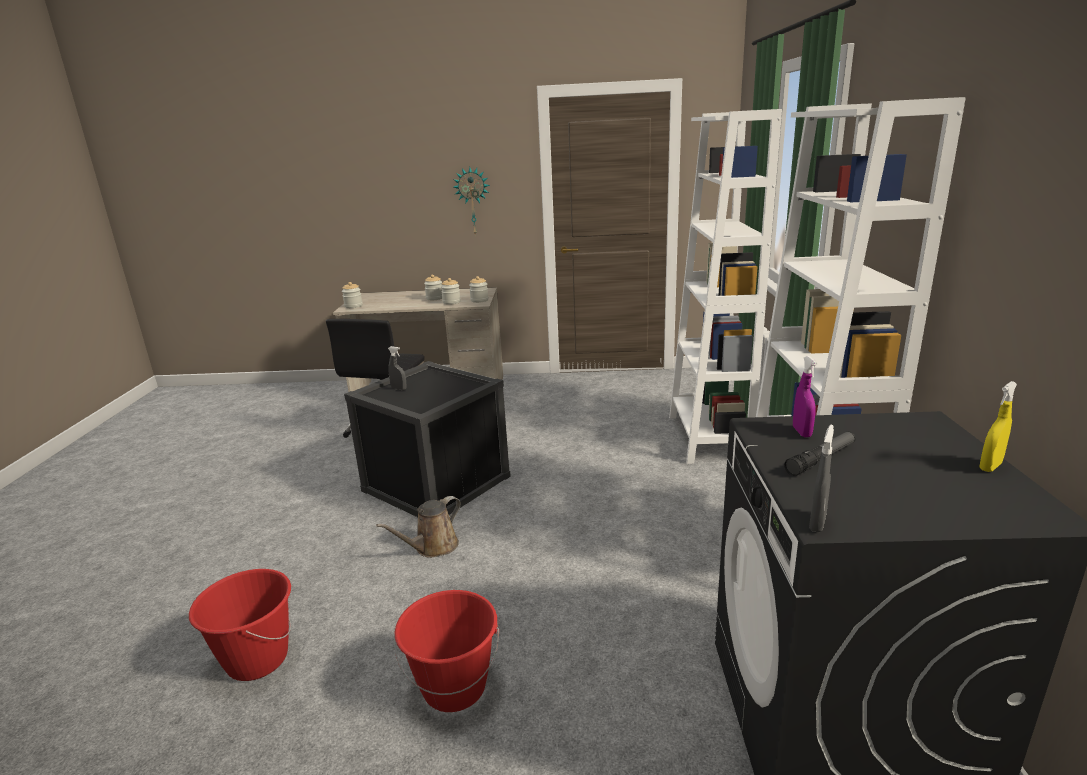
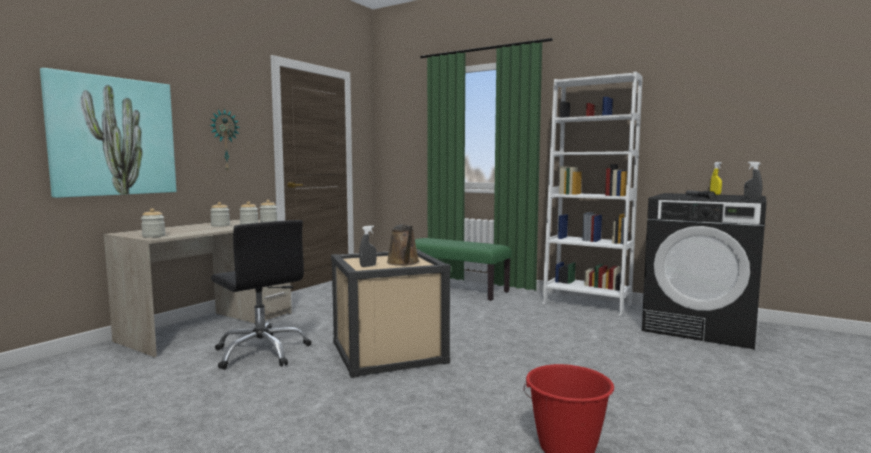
camera: 60 degrees left, 15 degrees down
(361, 207) = (113, 136): none -> picture
(433, 547) = (480, 368): brown watering can -> brown watering can (404, 263)
(437, 483) = (388, 352): black storage box -> beige storage box
(454, 687) = (642, 387): red bucket -> none
(707, 437) = (454, 289): white bookcase -> green bench
(801, 432) = (672, 196): purple spray bottle -> none

